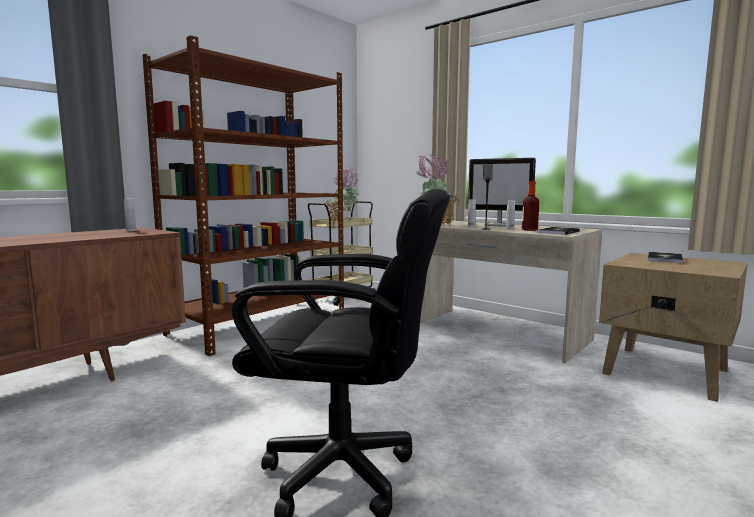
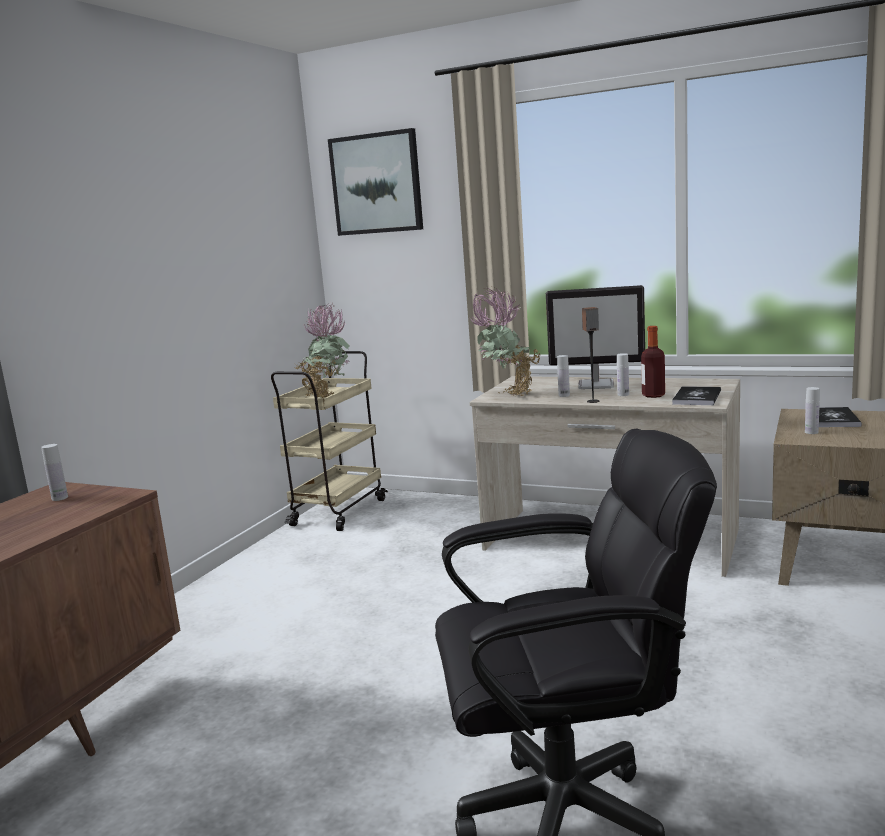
camera: 15 degrees left, 5 degrees up
(260, 325) = (247, 593): brown bookcase -> none
(390, 100) = (377, 183): none -> picture
(639, 262) = (811, 432): none -> white bottle

